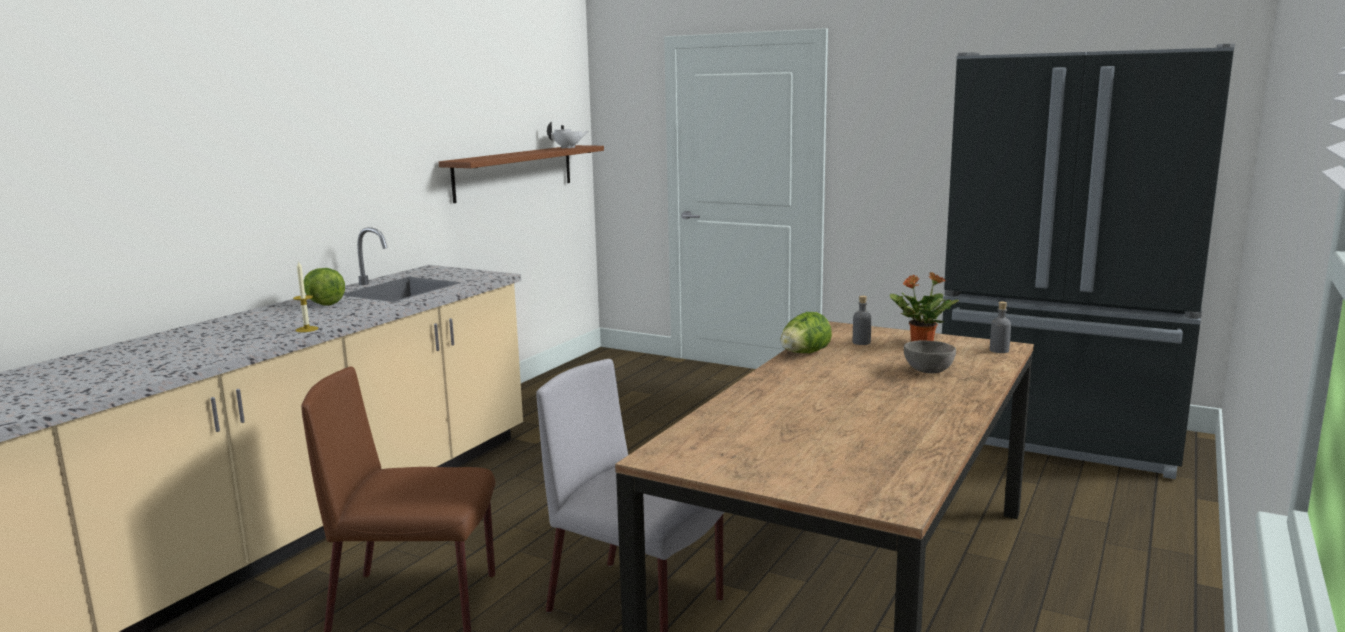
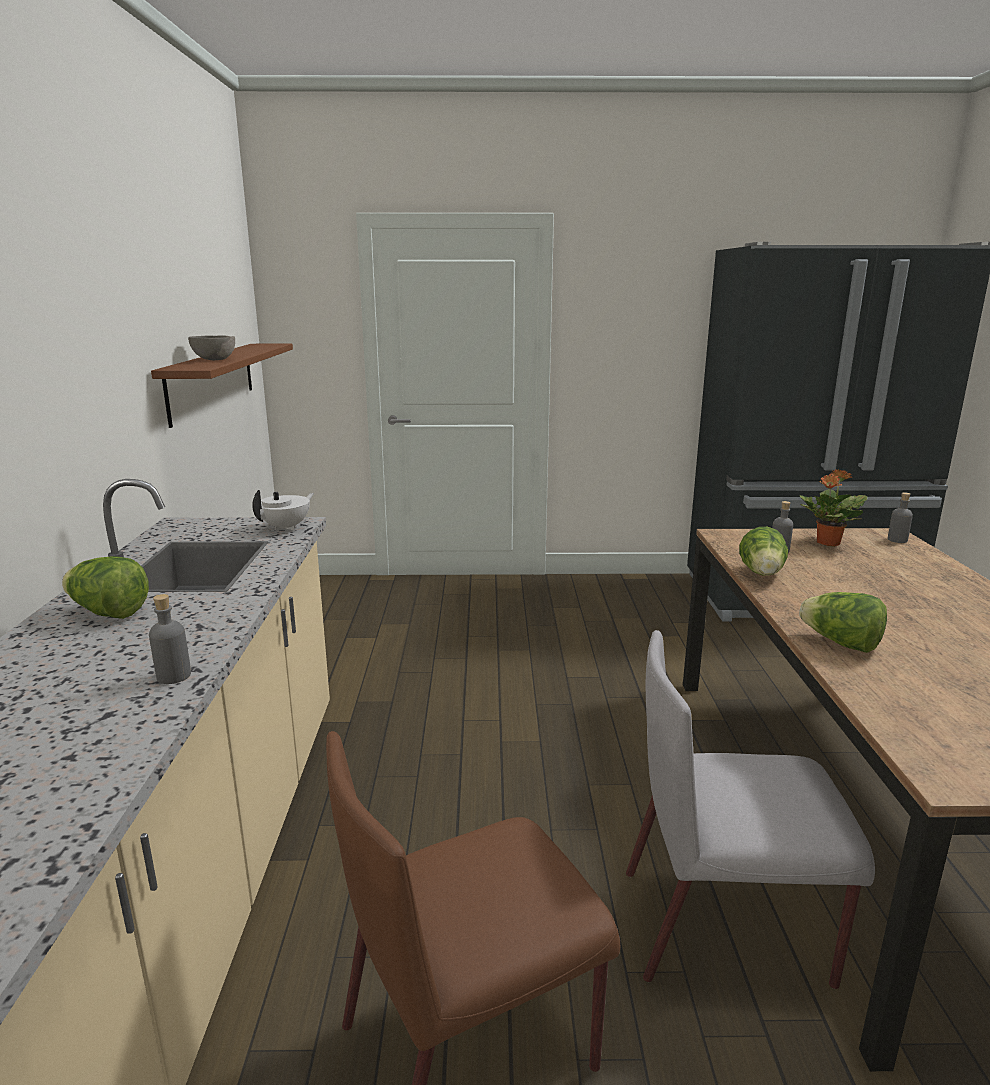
camera: 30 degrees left, 5 degrees up
(307, 329) = (174, 676): candle -> grey bottle
(568, 147) = (260, 347): white teapot -> white teapot (286, 527)
(757, 396) = (841, 644): none -> lettuce
(929, 372) = (904, 576): grey bowl -> grey bowl (215, 360)

